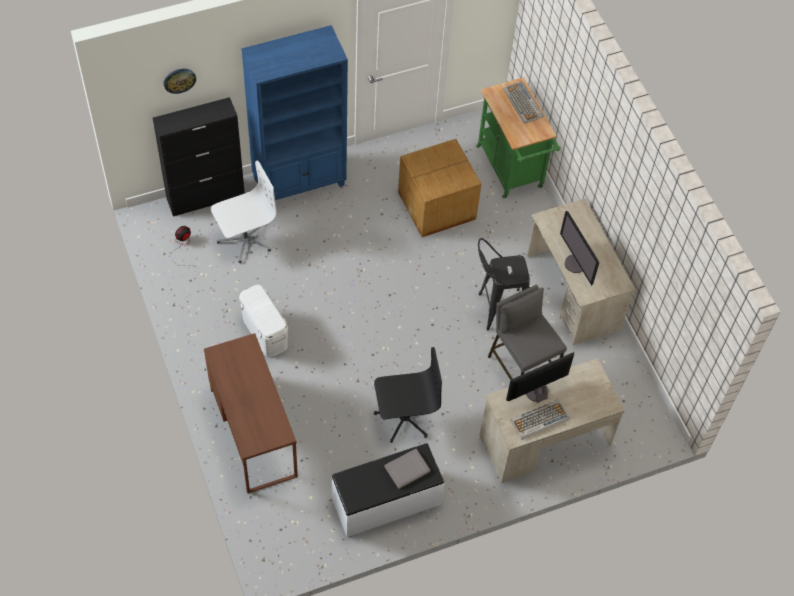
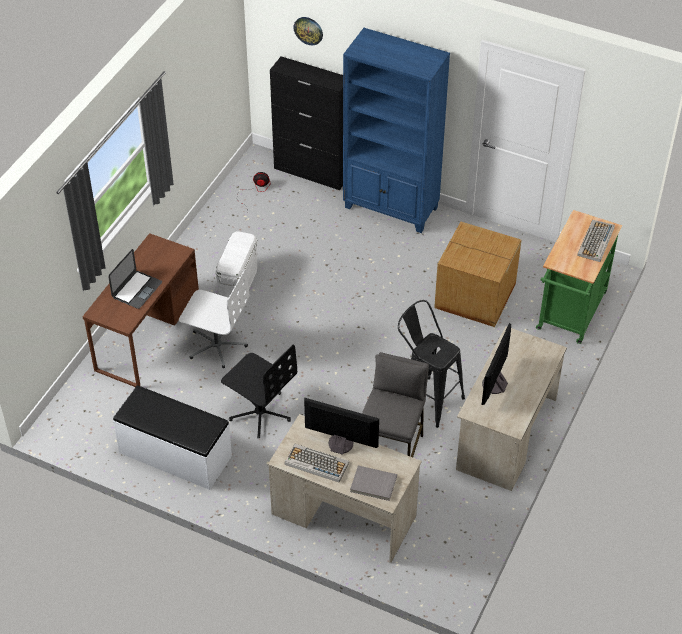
camera: 50 degrees right, 10 degrees down
(245, 239) = (303, 217): white office chair -> white office chair (216, 345)
(255, 401) = (137, 289): none -> laptop
(407, 470) = (190, 425): grey book -> grey book (373, 485)

